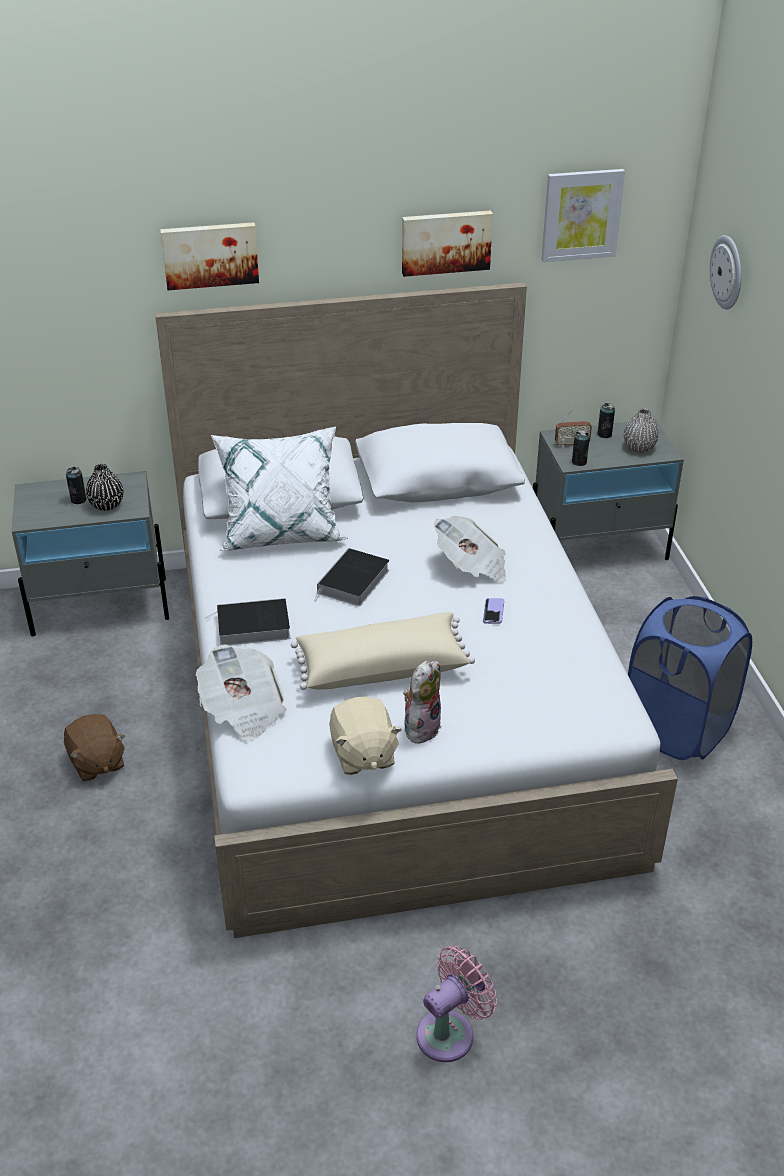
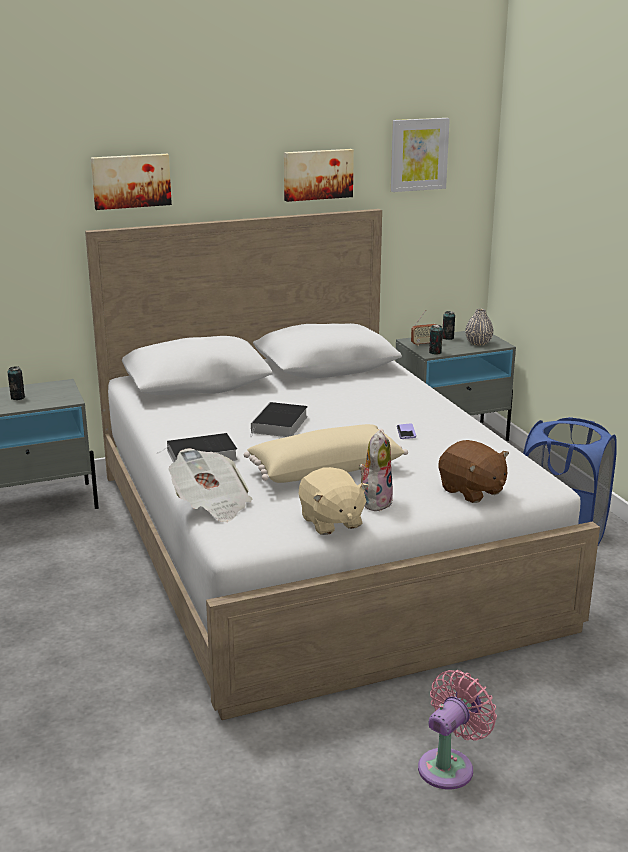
camera: 10 degrees left, 15 degrees down
(96, 762) = (55, 609): brown plush toy -> brown plush toy (471, 491)
(107, 505) = (44, 399): black vase -> none
(281, 531) = (206, 401): white pillow -> none
(471, 566) = (376, 409): newspaper -> none
(727, 272) = (540, 181): wall clock -> none

